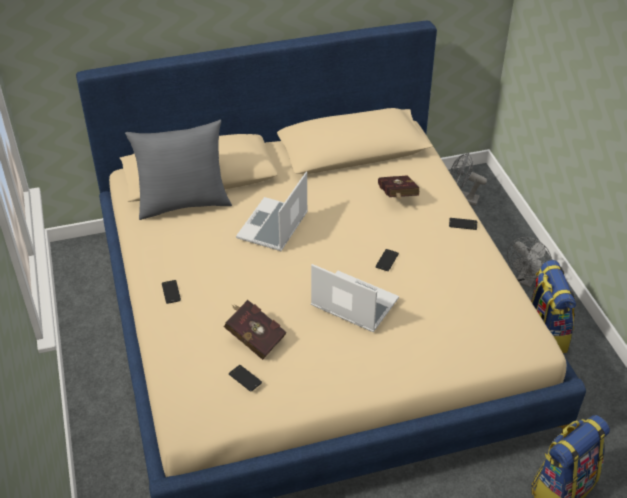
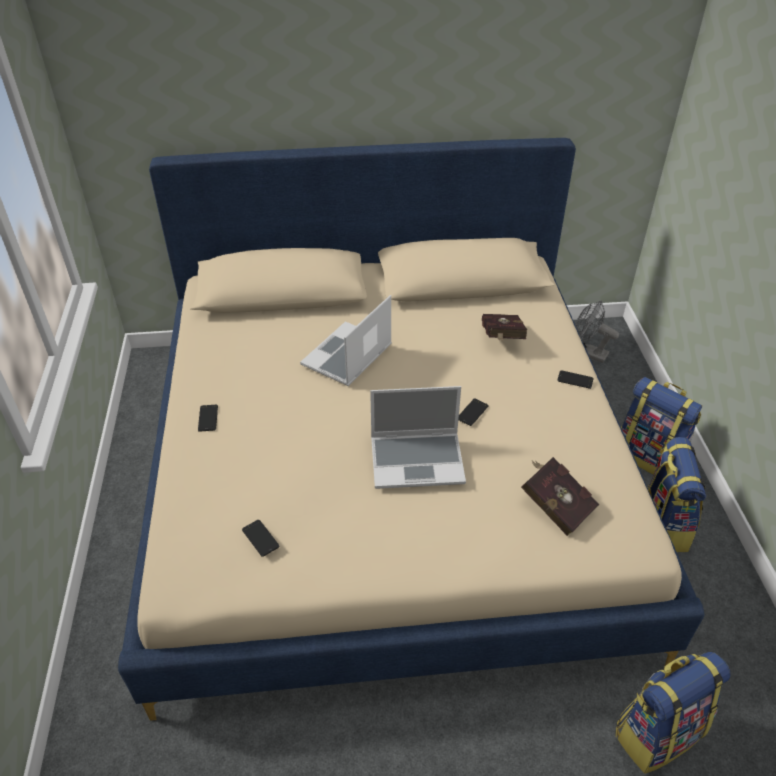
camera: 10 degrees right, 0 degrees up
(183, 203) = (254, 319): grey pillow -> none
(254, 337) = (286, 487): red book -> red book (555, 505)
(353, 303) = (418, 460): laptop -> laptop turned 135 degrees clockwise
(526, 280) = (649, 456): grey fan -> backpack

